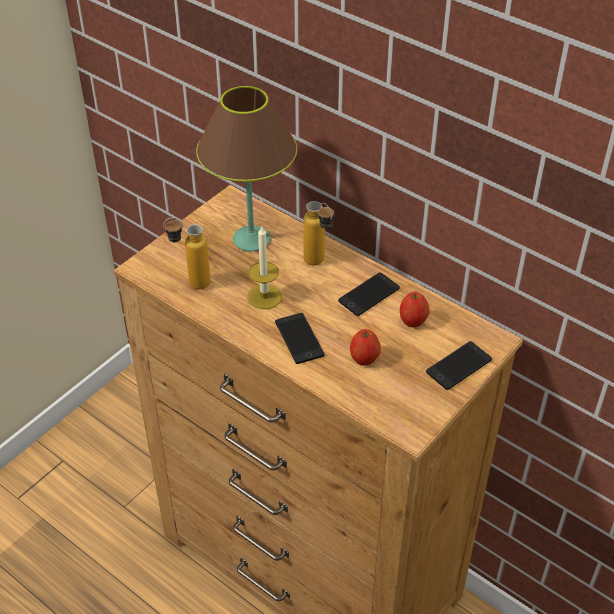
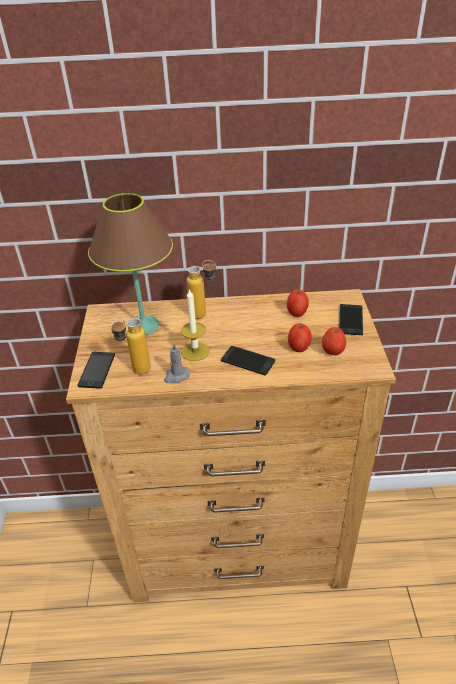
camera: 40 degrees left, 5 degrees down
(220, 310) = (176, 376): none -> grey candle
(369, 295) = (255, 314): phone -> phone (97, 370)
(391, 386) = (332, 352): none -> apple

